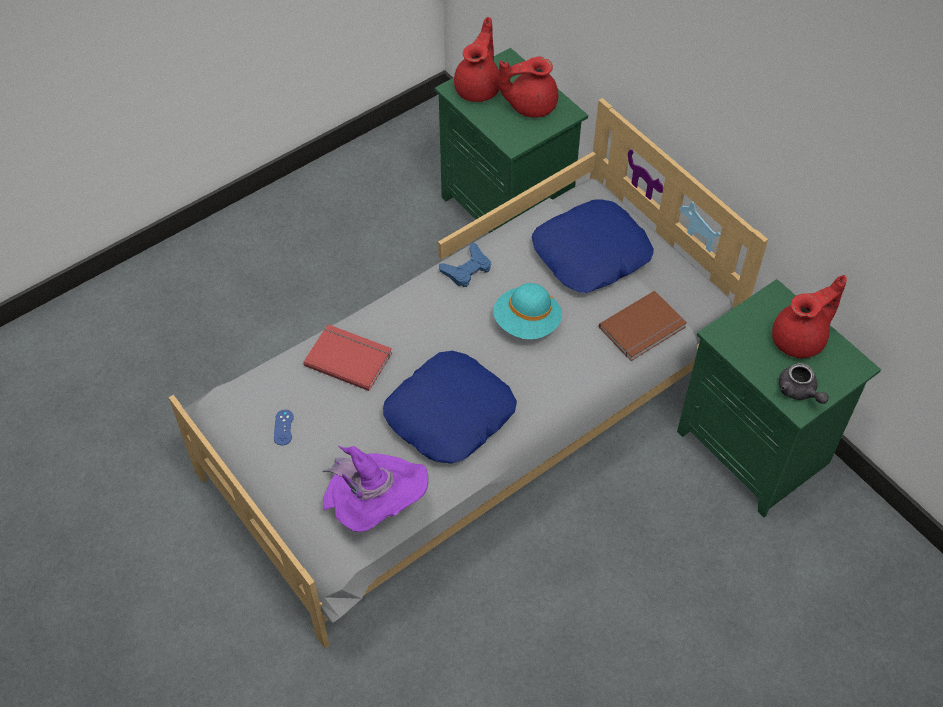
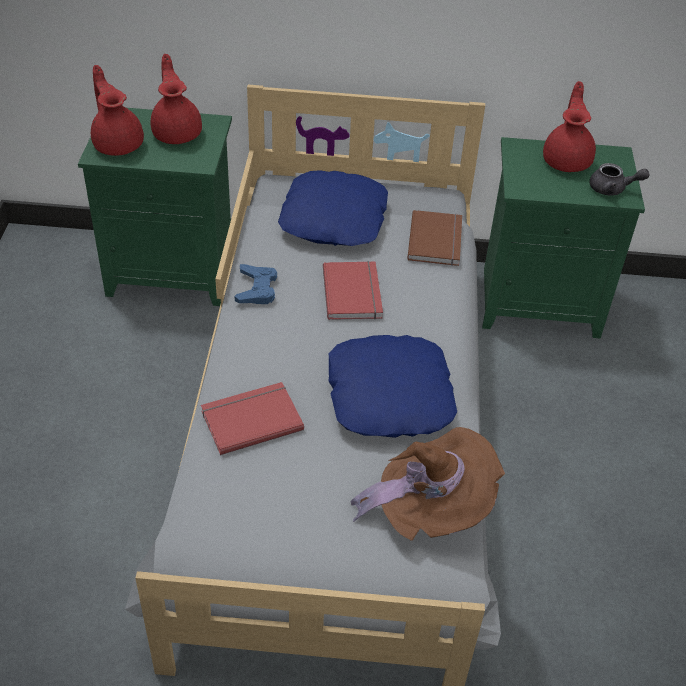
camera: 50 degrees left, 10 degrees down
(283, 427) = (270, 517): blue game controller -> none
(374, 505) = (430, 509): purple hat -> brown hat
(527, 323) = (354, 292): turquoise hat -> red book
(530, 105) = (177, 133): red teapot -> red teapot turned 135 degrees clockwise

